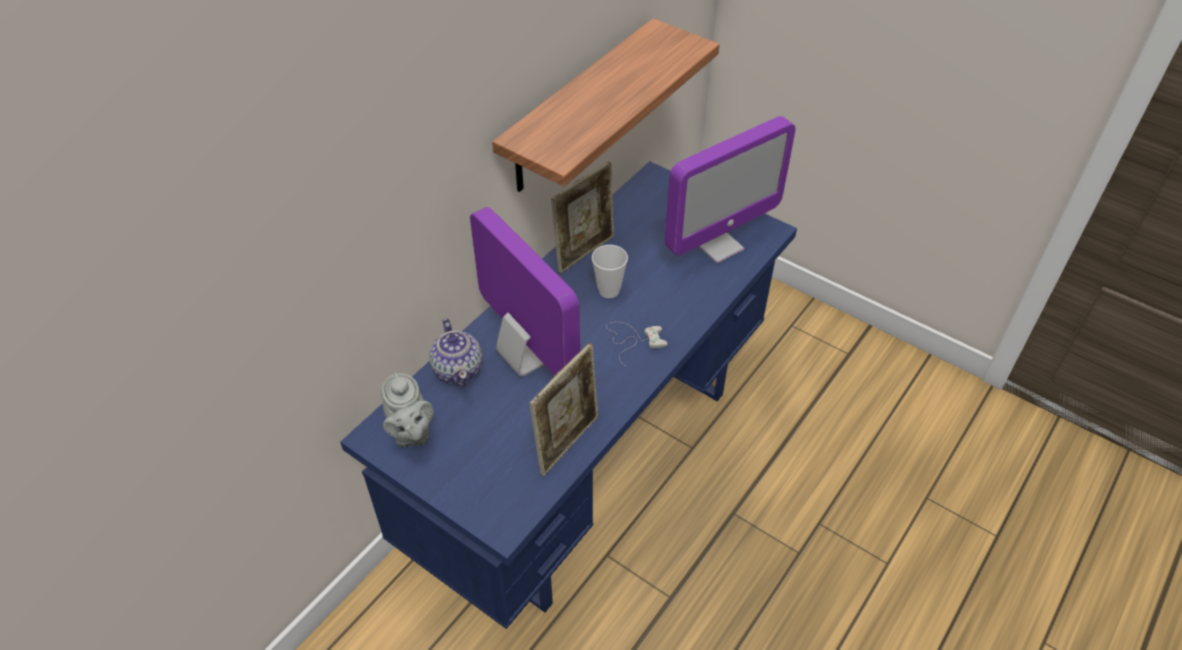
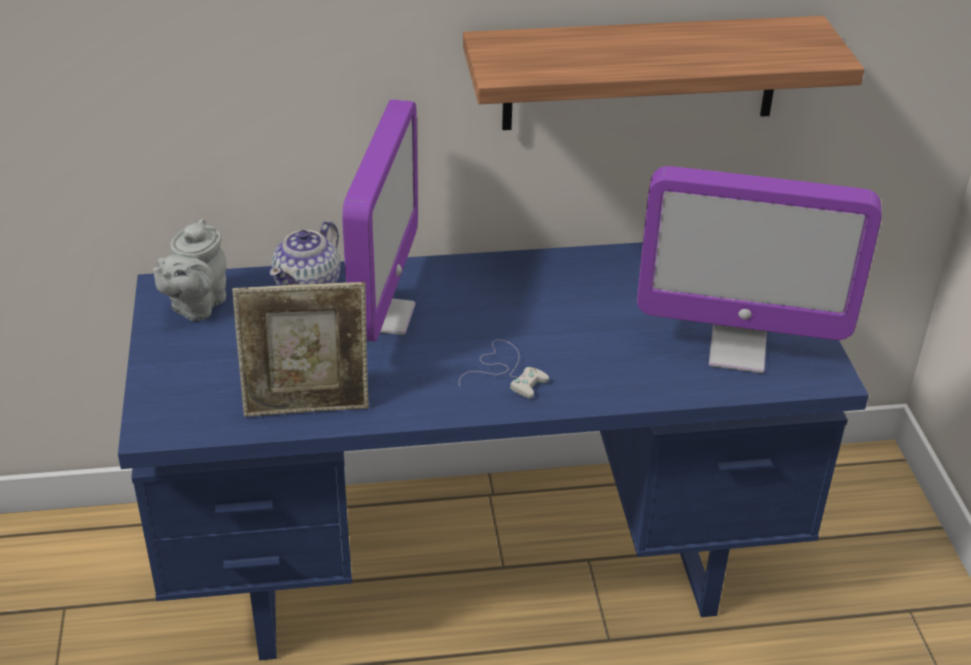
camera: 45 degrees right, 10 degrees down
(584, 252) = (577, 269): picture frame -> none
(609, 290) = (549, 316): cup -> none

